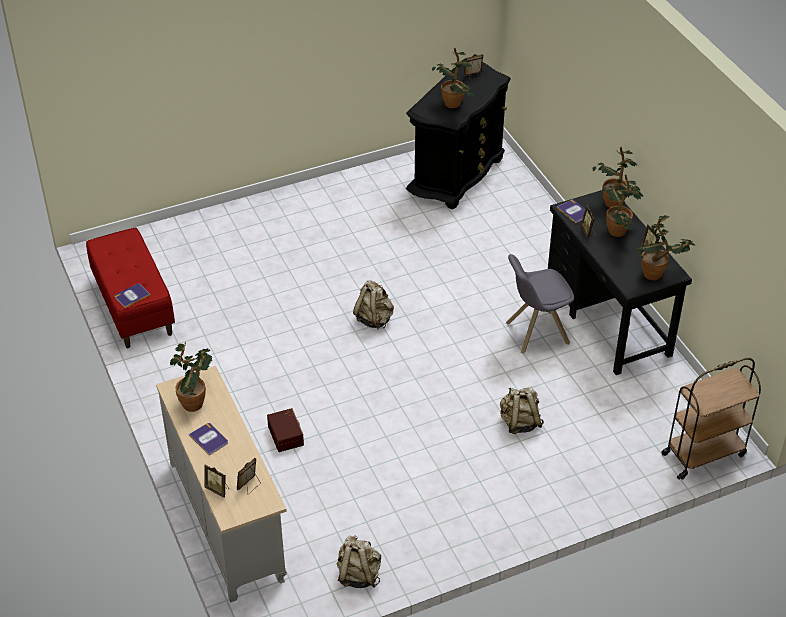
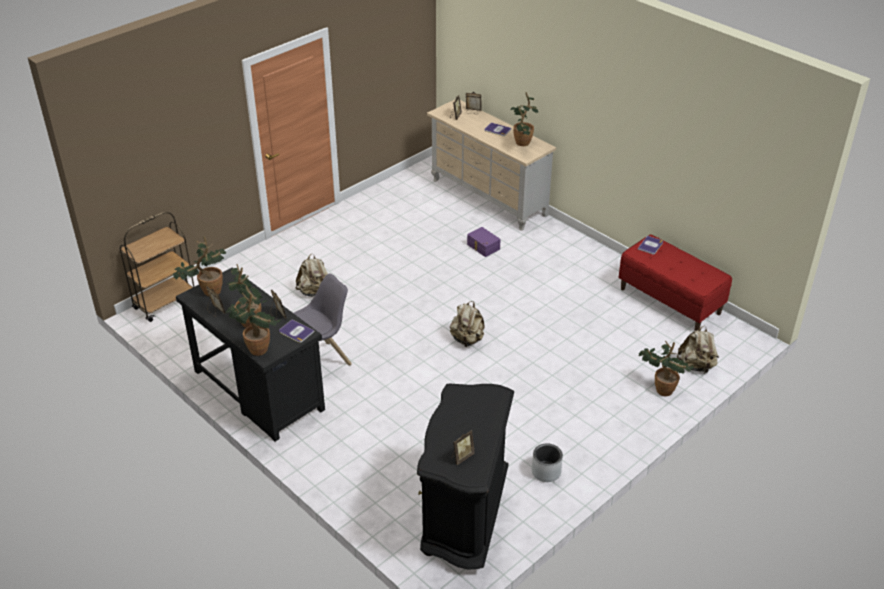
camera: 160 degrees right, 5 degrees down
(286, 435) = (483, 247): brown storage box -> purple storage box
(358, 575) = (390, 191): beige backpack -> beige backpack (696, 366)
(374, 189) = (546, 472): none -> grey planter
(453, 106) = (465, 407): potted plant -> potted plant (661, 388)

